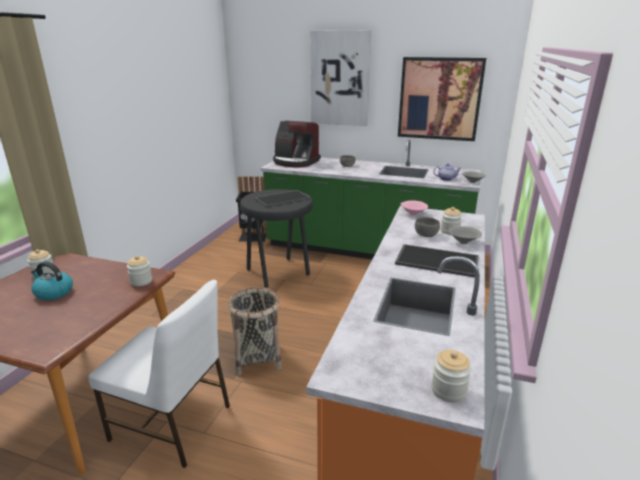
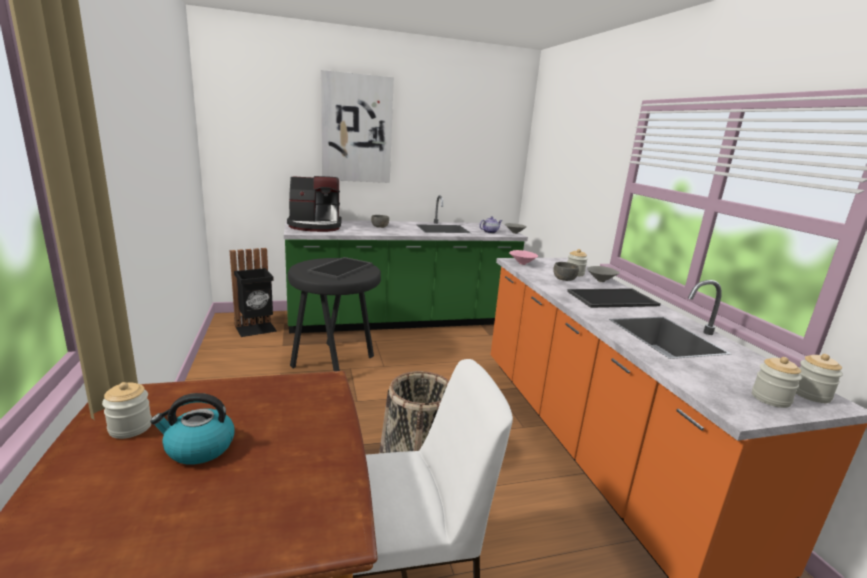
camera: 35 degrees left, 5 degrees down
(141, 281) = (320, 393): jar -> jar (770, 399)
(439, 99) = (462, 154): picture -> none

